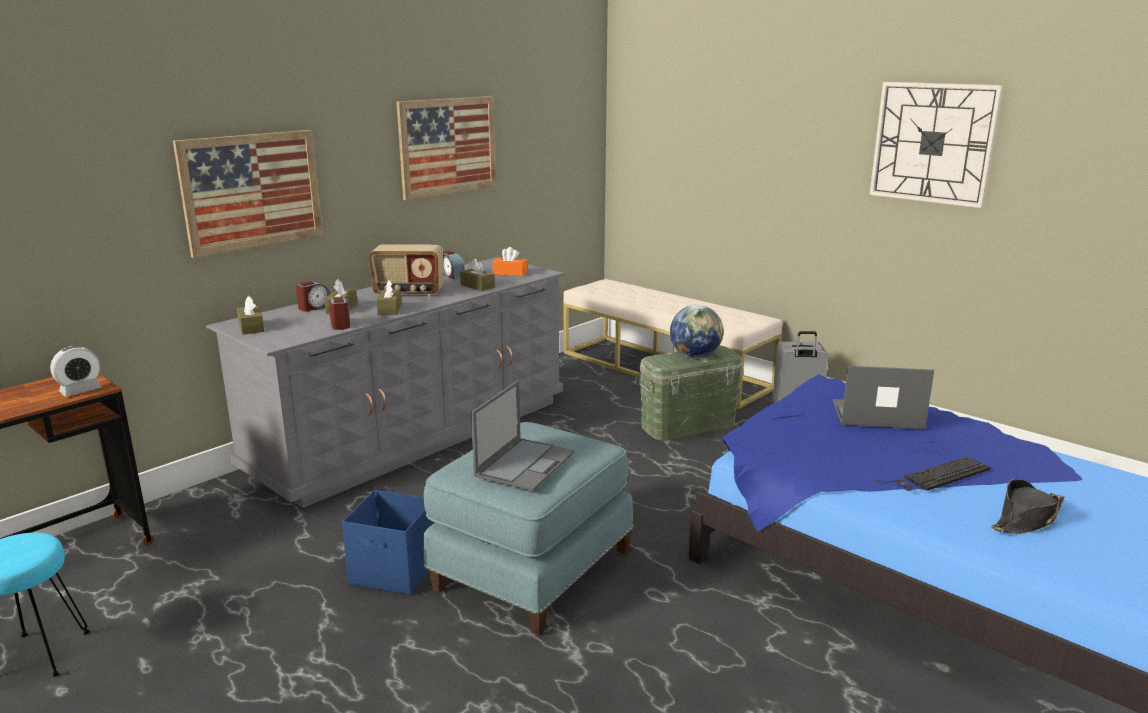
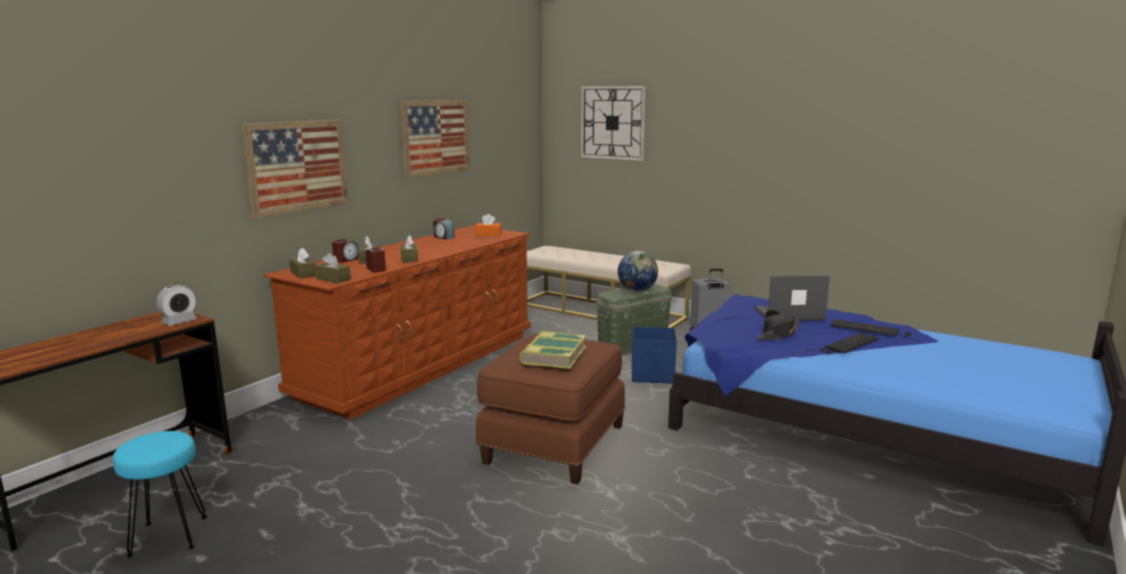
camera: 10 degrees left, 5 degrees down
(395, 572) = (447, 455): blue storage box -> blue storage box (653, 375)
(408, 293) = (417, 249): radio -> none
(414, 434) = (420, 364): grey dresser -> brown dresser
(477, 286) = (469, 243): brown tissue box -> brown tissue box (333, 279)
(525, 463) = (553, 356): laptop -> book
(531, 568) = (553, 443): blue ottoman -> brown ottoman
(933, 143) = (796, 127): wall clock -> wall clock (613, 122)
(988, 452) = (872, 330): none -> keyboard
(1026, 519) = (913, 365): black hat -> black hat (778, 334)

